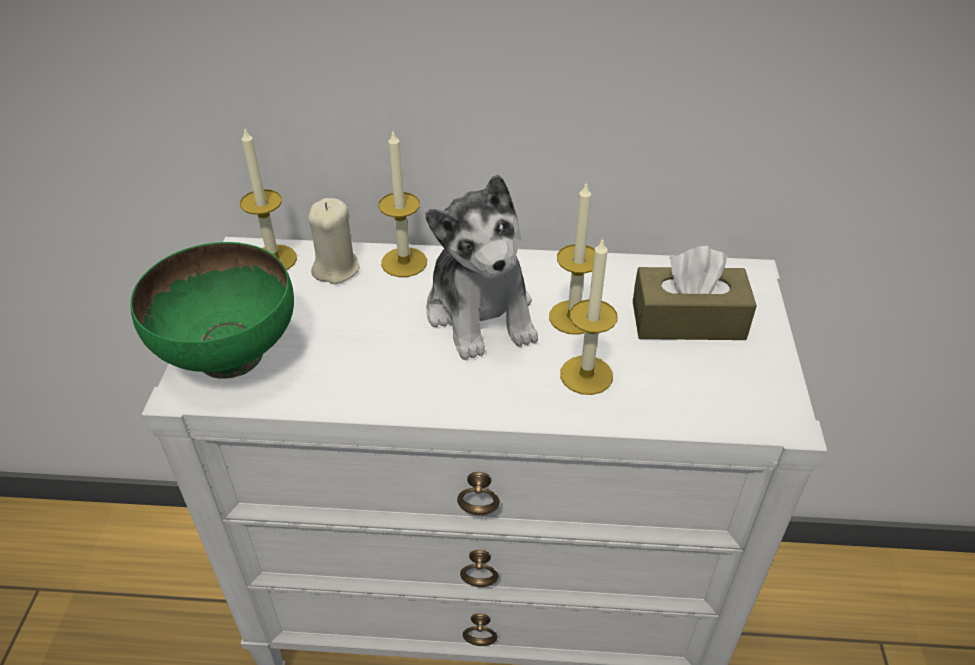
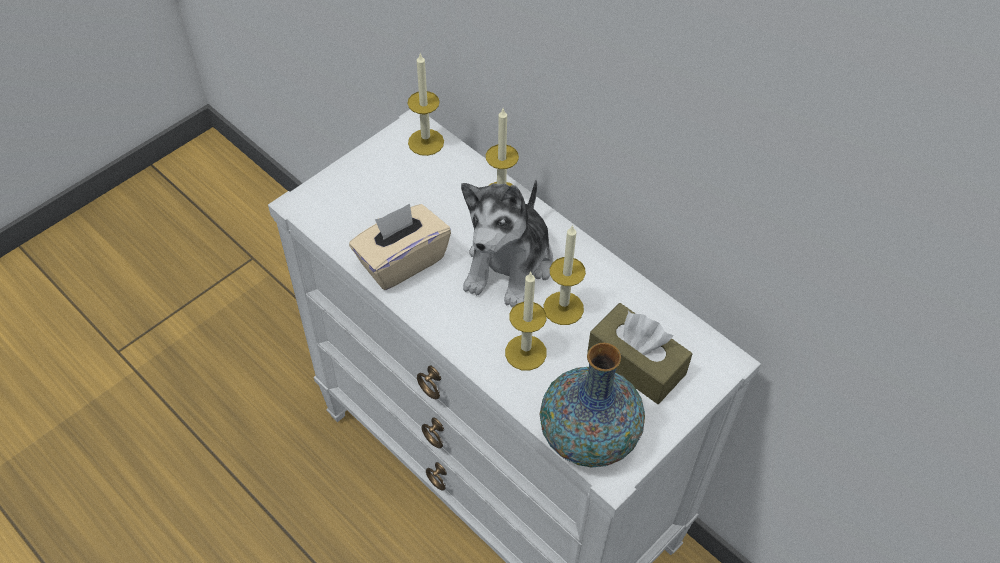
camera: 40 degrees right, 10 degrees up
(229, 357) = (340, 197): green bowl -> none
(336, 269) = (455, 173): beige candle -> none
(367, 374) = (401, 261): none -> beige tissue box
(727, 406) = (588, 436): none -> vase

